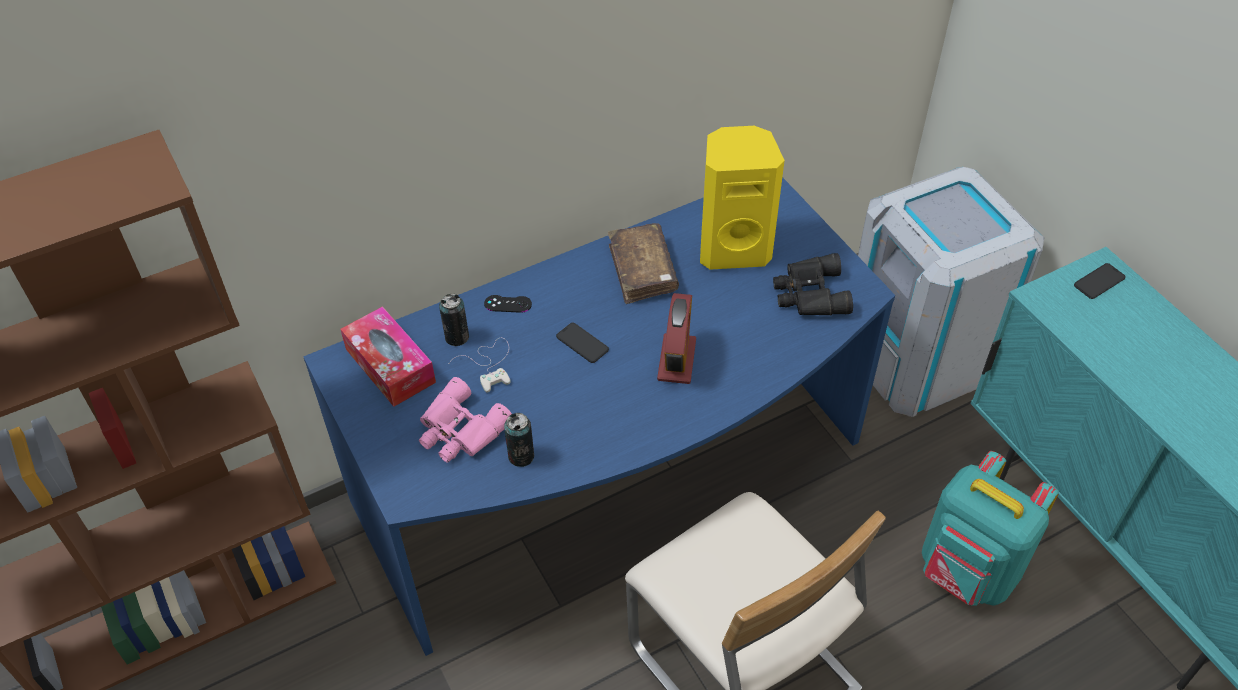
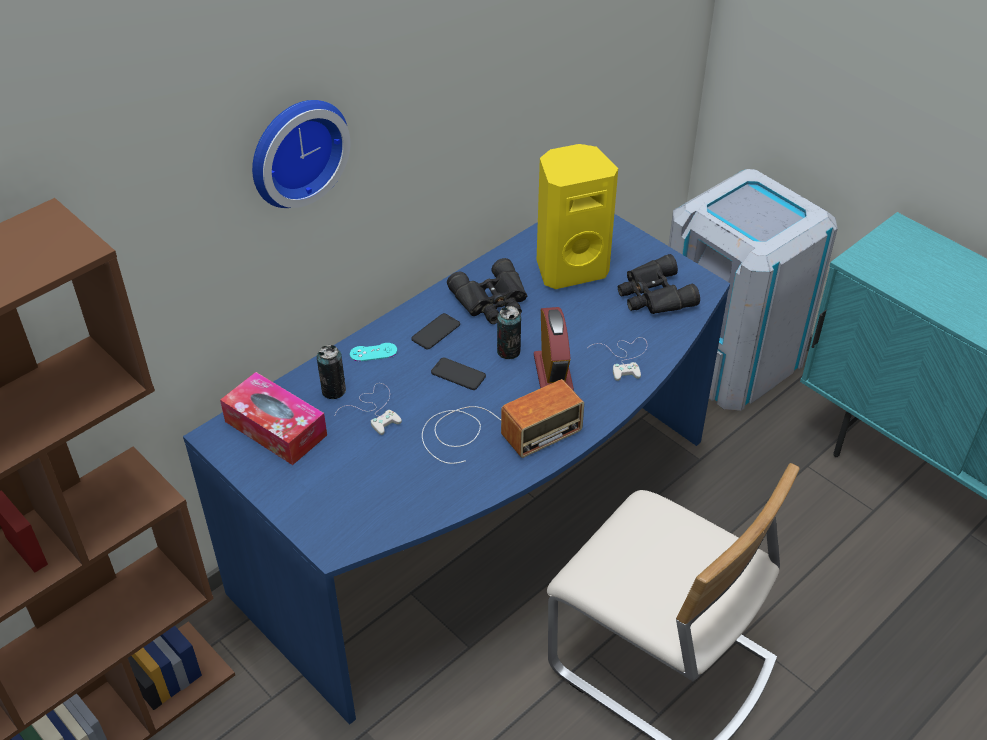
camera: 15 degrees left, 5 degrees down
(433, 101) = (295, 150): none -> wall clock
(460, 431) = (367, 474): pink binoculars -> none
(508, 304) = (373, 352): black game controller -> turquoise game controller
(521, 456) = (435, 485): can -> can (508, 351)
(597, 411) = (494, 431): none -> radio
(642, 270) = (492, 301): brown book -> black binoculars
(755, 357) = (625, 358): none -> white game controller
(967, 573) = (835, 536): turquoise backpack -> none
(1099, 281) = (902, 241): phone -> phone (436, 332)

